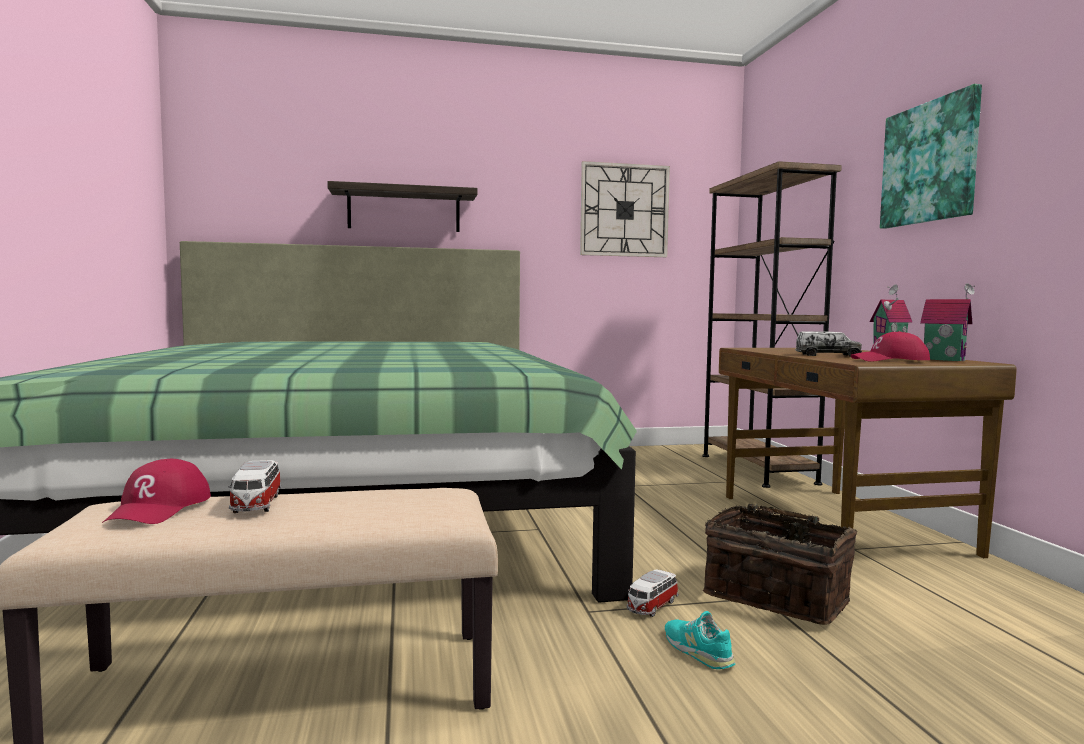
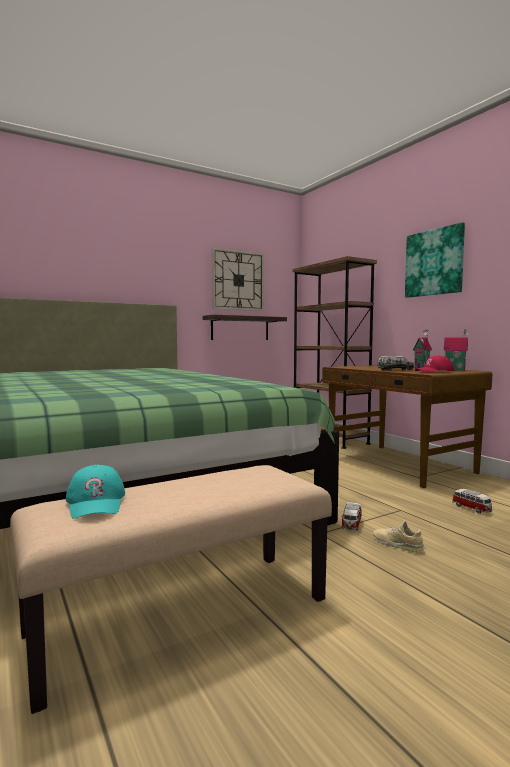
camera: 20 degrees left, 0 degrees up
(160, 508) = (96, 502): red cap -> turquoise cap
(256, 505) = (163, 491): toy car -> toy car (472, 508)
(404, 210) = (94, 275): shelf -> shelf (240, 328)
(697, 650) = (398, 544): turquoise shoe -> beige shoe
(778, 597) = (408, 508): basket -> none

